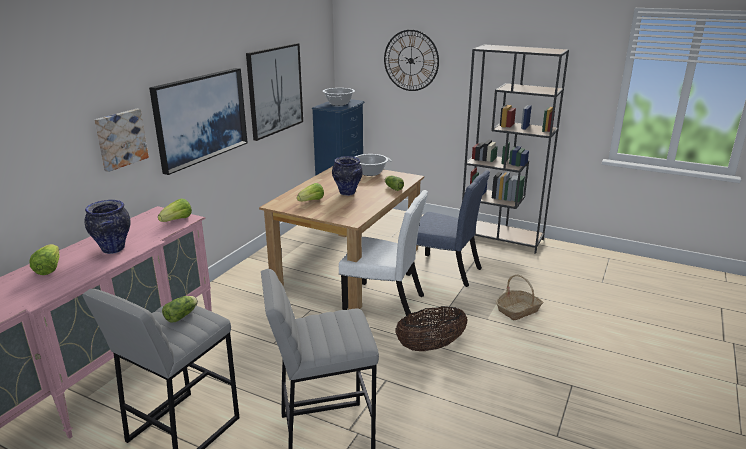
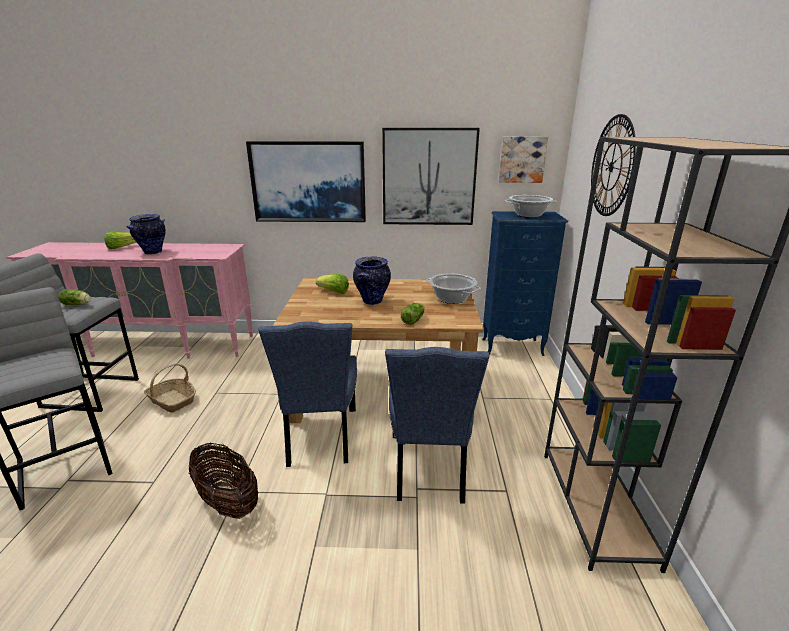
camera: 65 degrees right, 0 degrees up
(120, 139) = (216, 178): picture -> picture (522, 159)
(177, 220) = (214, 254): lettuce -> none
(383, 301) = (320, 434): white chair -> blue chair
(518, 310) = (357, 584): basket -> basket (172, 401)

